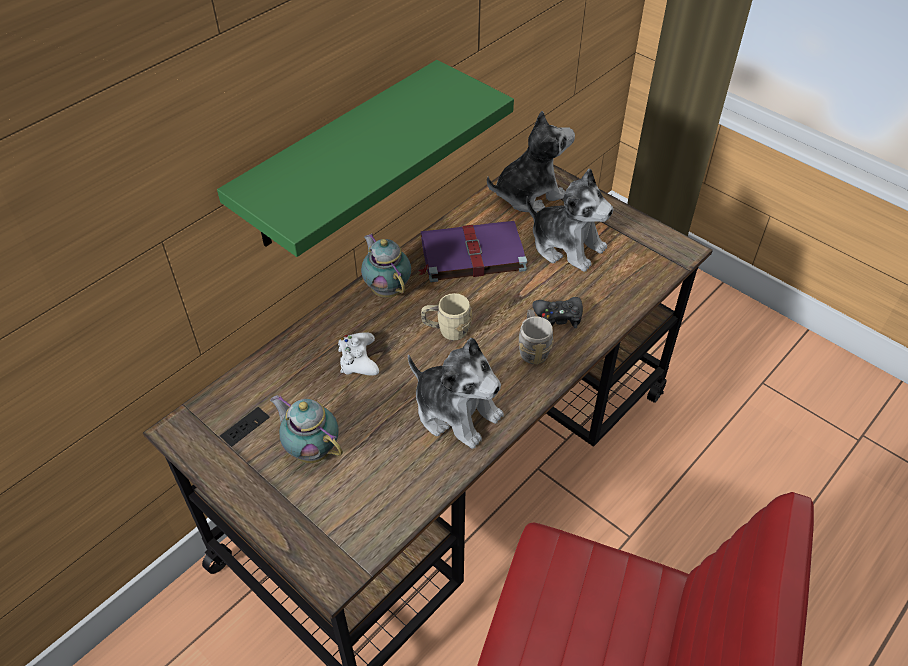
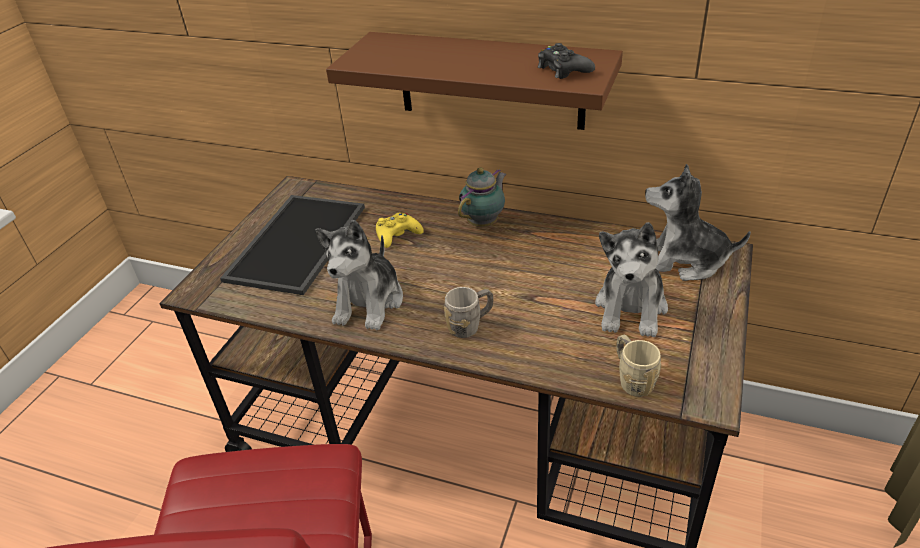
camera: 70 degrees right, 10 degrees down
(311, 449) = (298, 244): teapot -> tray
(340, 157) = (490, 80): green shelf -> brown shelf
(358, 359) = (397, 235): white game controller -> yellow game controller
(446, 330) = (458, 268): beige mug -> beige mug (632, 379)
(470, 254) = (564, 252): purple book -> none
(529, 194) = (684, 261): plush toy -> plush toy turned 150 degrees clockwise
(558, 317) = (523, 331): black game controller -> black game controller (563, 69)

